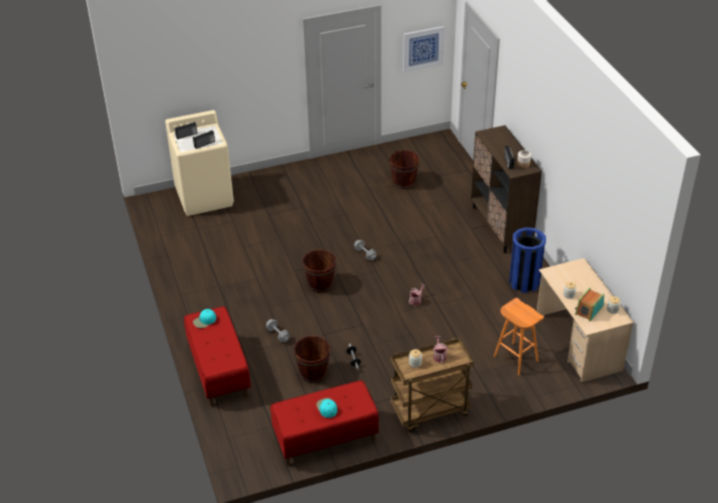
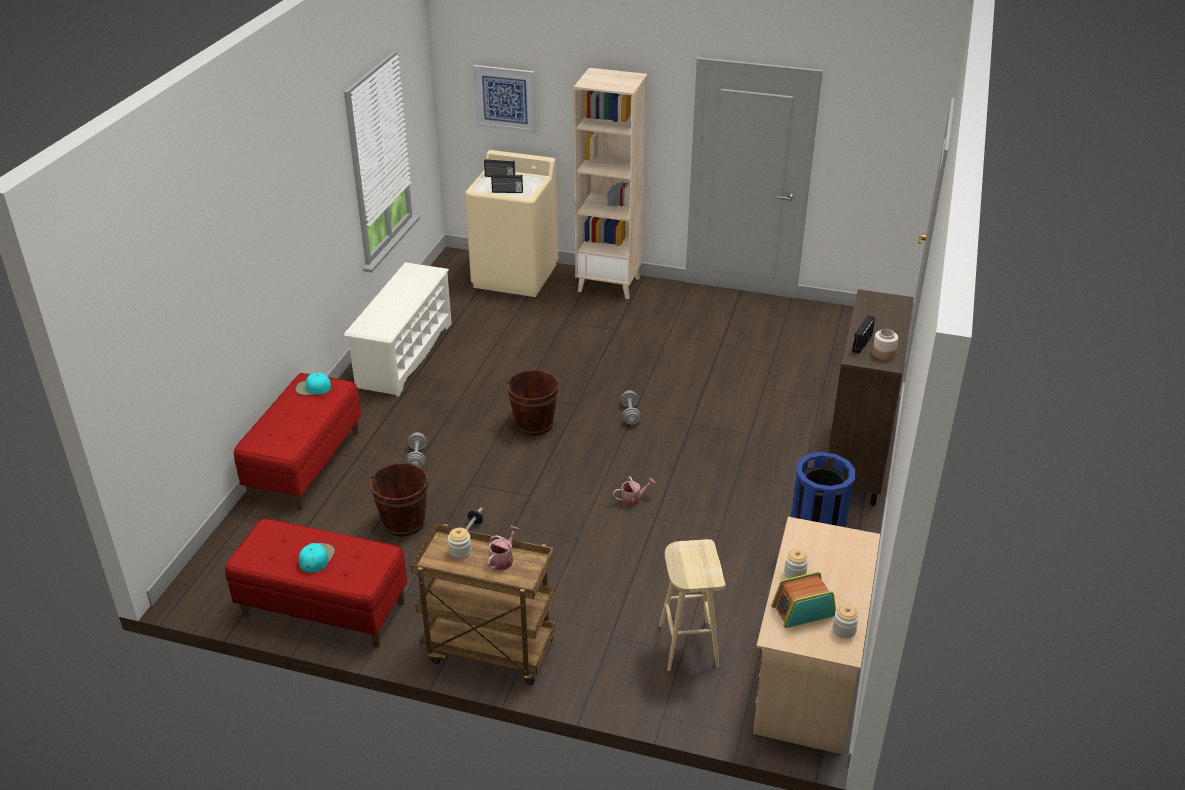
camera: 35 degrees right, 5 degrees down
(196, 278) = (404, 355): none -> white shoe rack
(268, 178) = (609, 284): none -> beige bookcase
(404, 182) = (776, 352): brown bucket -> none
(423, 48) = (883, 165): picture -> picture (505, 98)
(515, 358) = (687, 644): orange stool -> beige stool

